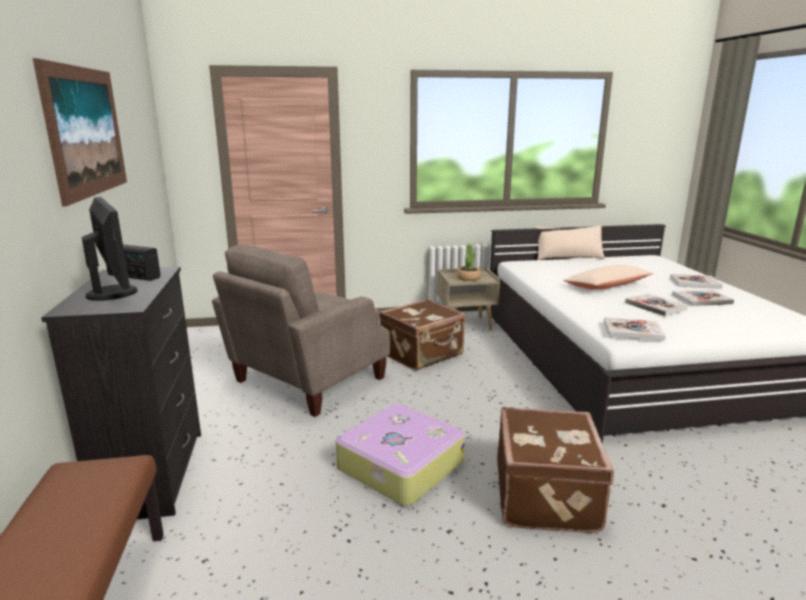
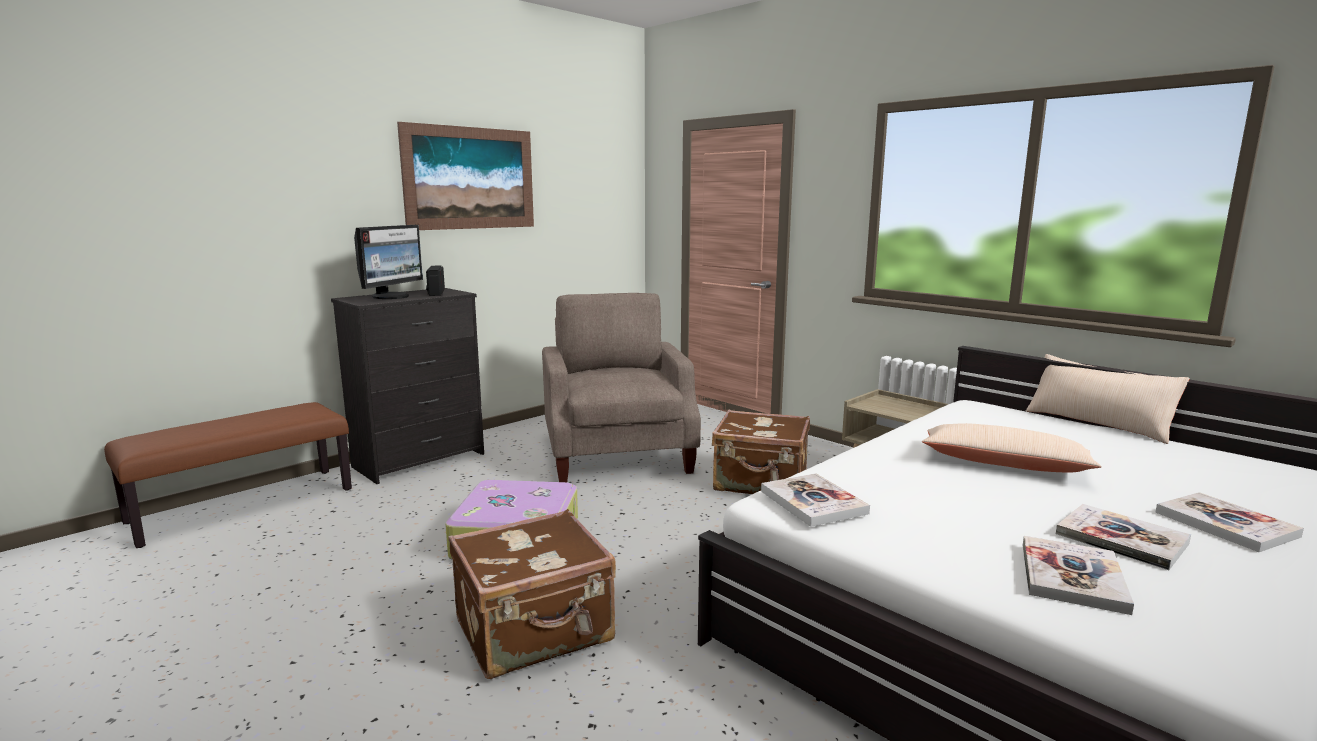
camera: 55 degrees right, 5 degrees down
(306, 381) = (618, 456): beige armchair -> beige armchair turned 75 degrees clockwise
(468, 278) = (891, 408): potted plant -> none
(655, 306) = (973, 504): book -> book (1072, 577)

